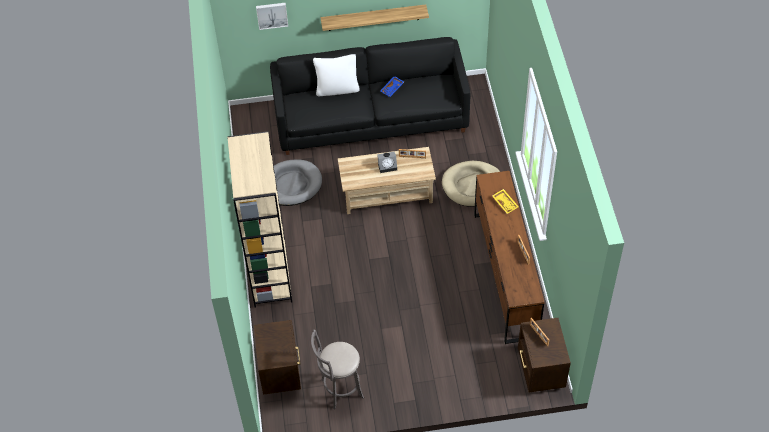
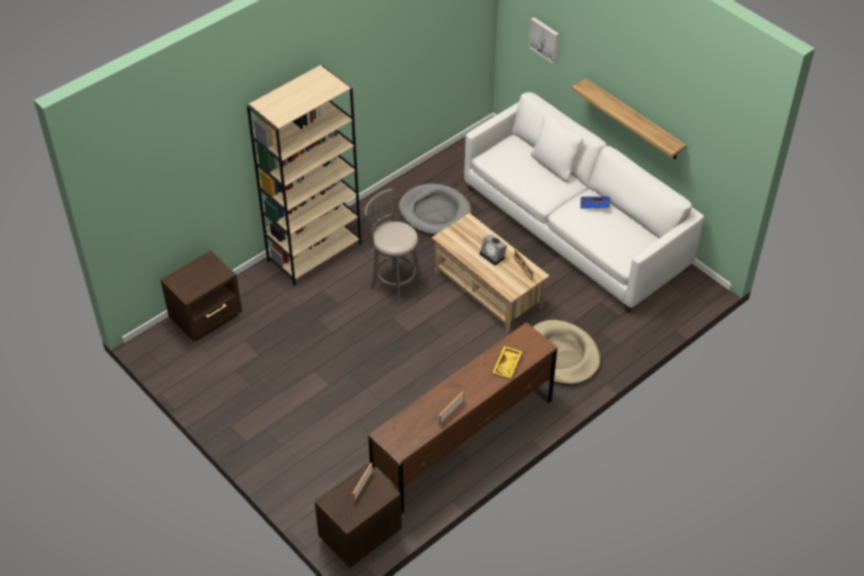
camera: 55 degrees right, 5 degrees down
(339, 389) = (217, 374): grey stool -> grey stool (394, 282)
(371, 118) = (575, 228): black sofa -> white sofa

